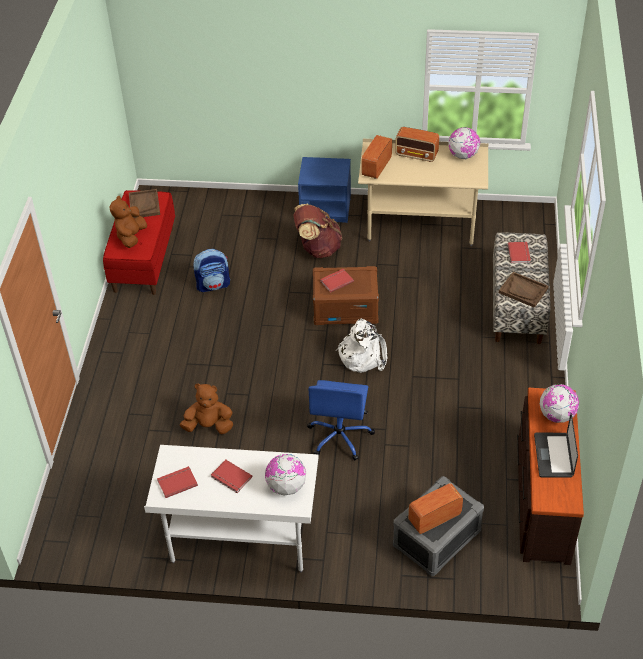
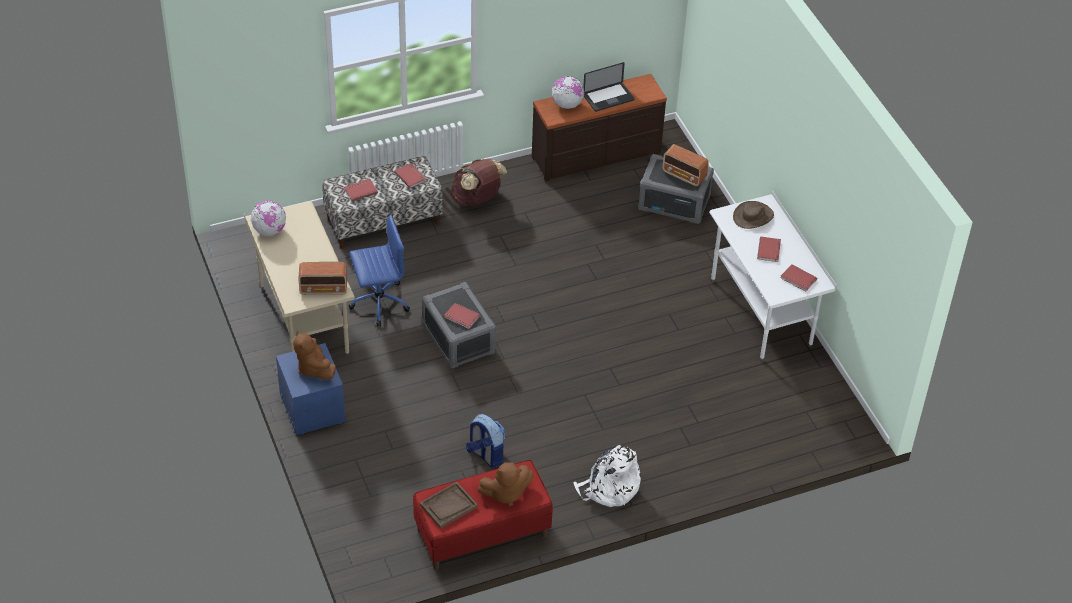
camera: 120 degrees left, 0 degrees up
(209, 426) = (664, 381): brown plush toy -> brown plush toy (314, 368)
(286, 486) = (753, 216): globe -> brown hat
(317, 248) = (382, 391): brown backpack -> brown backpack (477, 199)
(340, 436) = (615, 290): blue office chair -> blue office chair (378, 302)
(346, 308) = (458, 338): brown storage box -> grey storage box
(363, 355) = (511, 306): white backpack -> white backpack (609, 488)
(417, 155) = (286, 265): radio -> none
(523, 290) = (411, 176): brown tray -> red book

